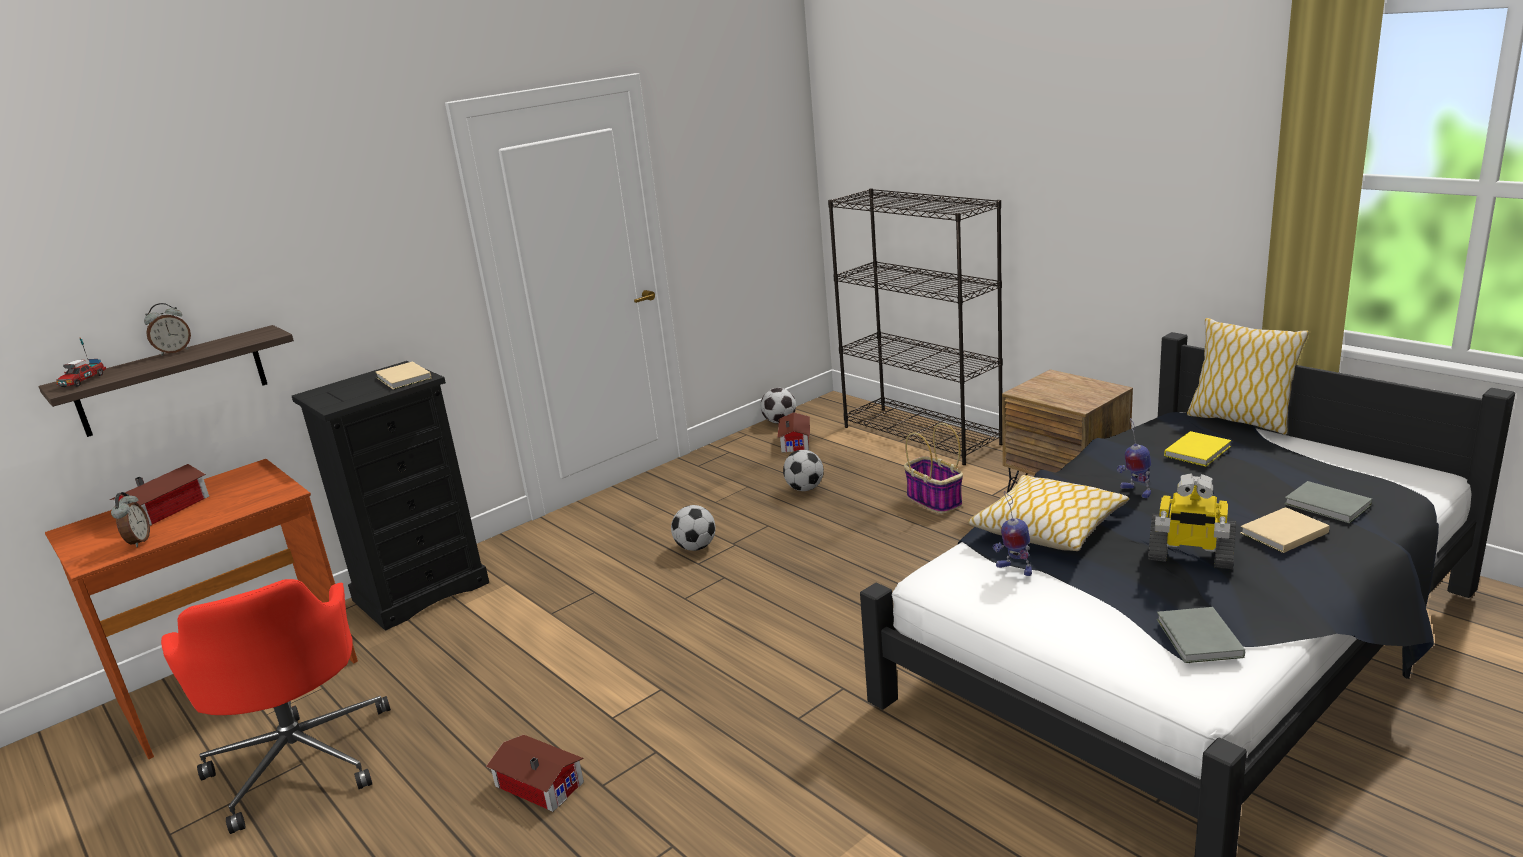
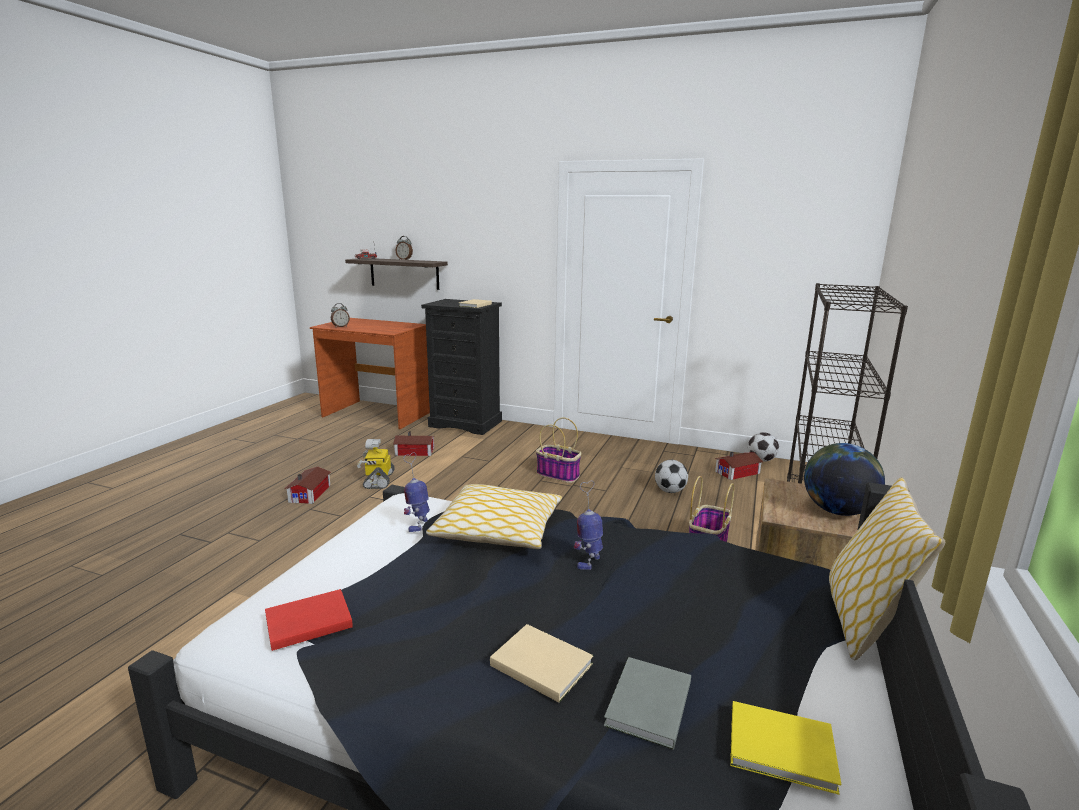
camera: 60 degrees right, 5 degrees down
(169, 508) = (372, 324): toy house -> toy house (415, 452)
(301, 759) = (324, 441): red office chair -> none
(696, 547) = (559, 475): football -> basket
(1081, 385) = (837, 511): none -> globe
(1190, 556) = (462, 603): toy robot -> toy robot (378, 480)
(1198, 639) = (306, 622): grey book -> red book
(1199, 451) = (727, 593): yellow book -> yellow book (784, 751)

